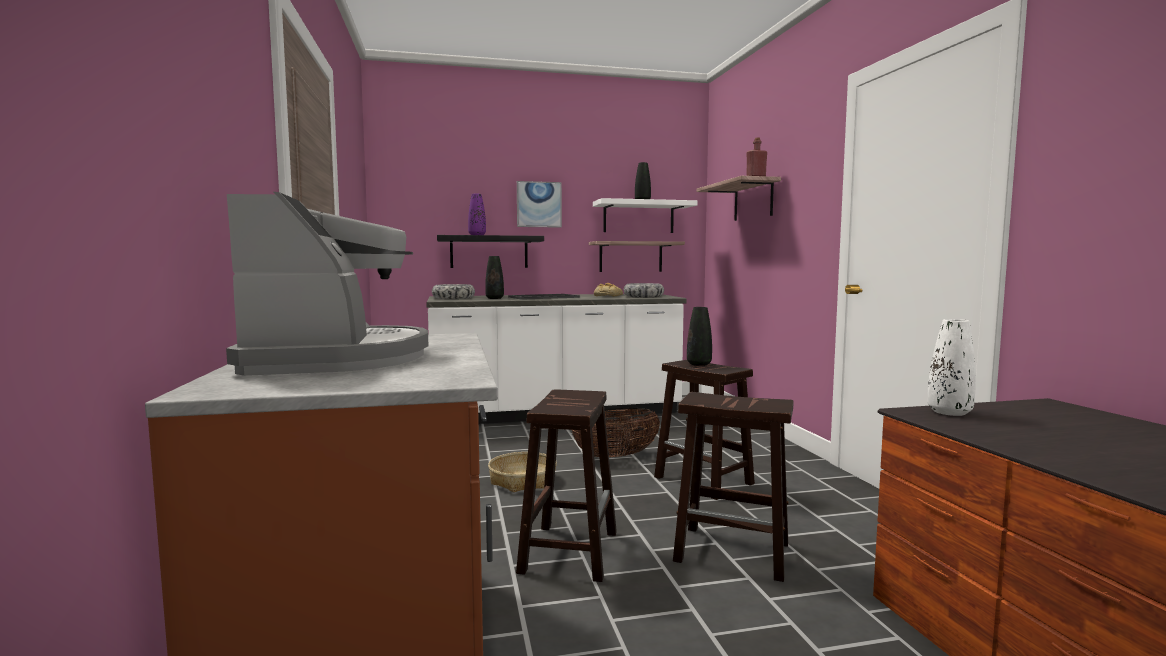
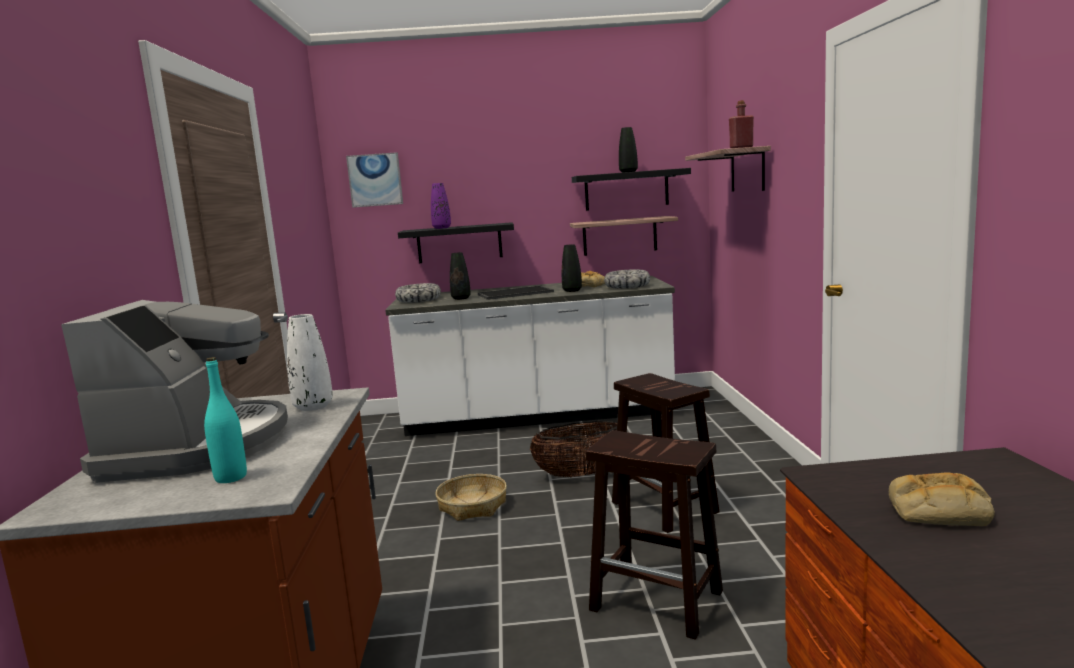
camera: 10 degrees right, 5 degrees up
(404, 374) = (231, 477): none -> turquoise bottle
(539, 204) = (510, 186): picture -> picture (375, 180)
(569, 550) = (489, 594): brown stool -> none
(638, 217) = (626, 190): white shelf -> black shelf
(699, 364) = (653, 382): black vase -> black vase (572, 290)
(949, 412) = (857, 474): white vase -> white vase (313, 407)
(1043, 432) = (937, 510): none -> bread

